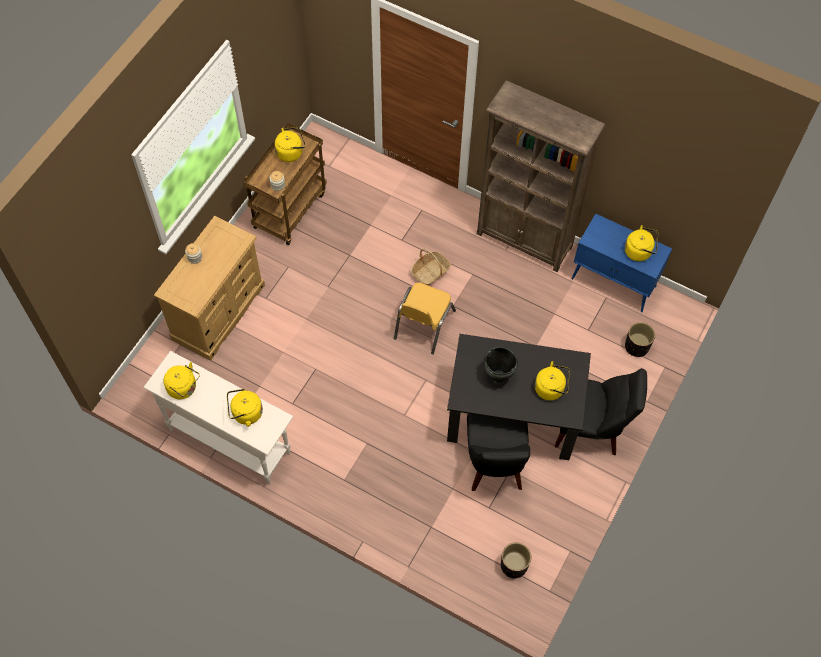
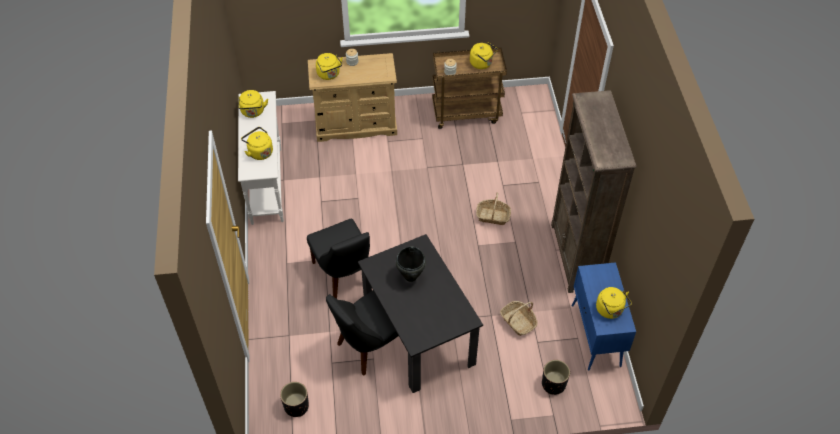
camera: 55 degrees right, 10 degrees down
(423, 324) = (446, 237): yellow chair -> none
(551, 388) = (429, 315): yellow kettle -> yellow kettle (329, 74)
(557, 330) = (518, 322): none -> basket
(591, 429) = (452, 393): black chair -> black chair (344, 275)

